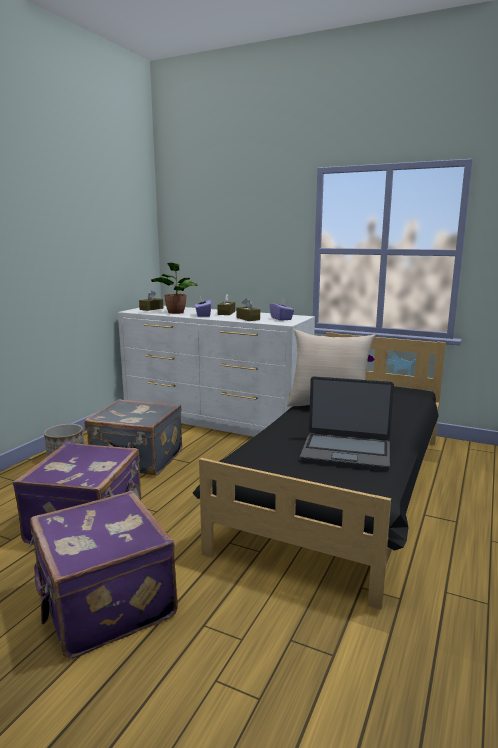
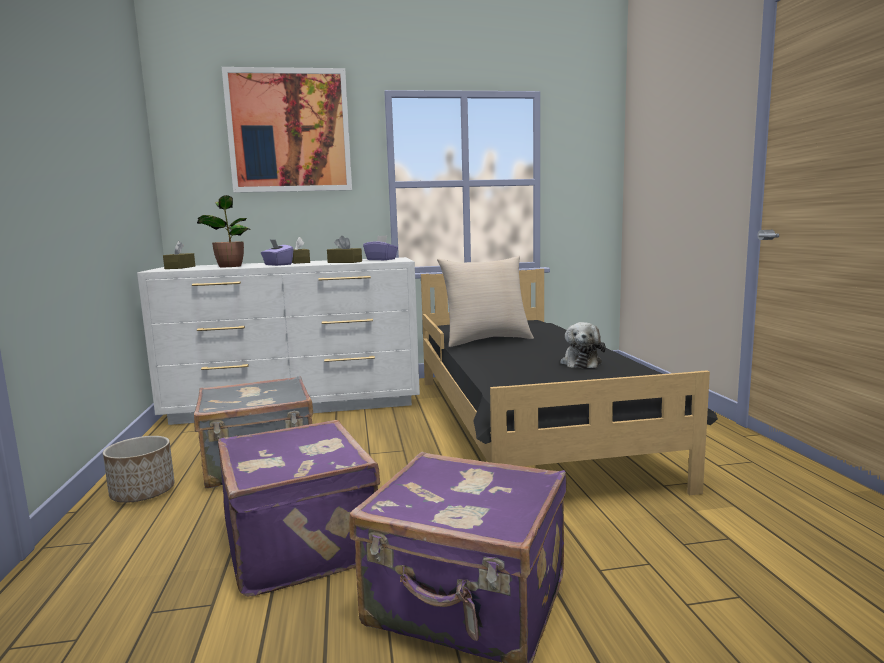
camera: 35 degrees left, 5 degrees down
(242, 205) = (289, 131): none -> picture
(346, 452) = (581, 363): laptop -> plush toy

